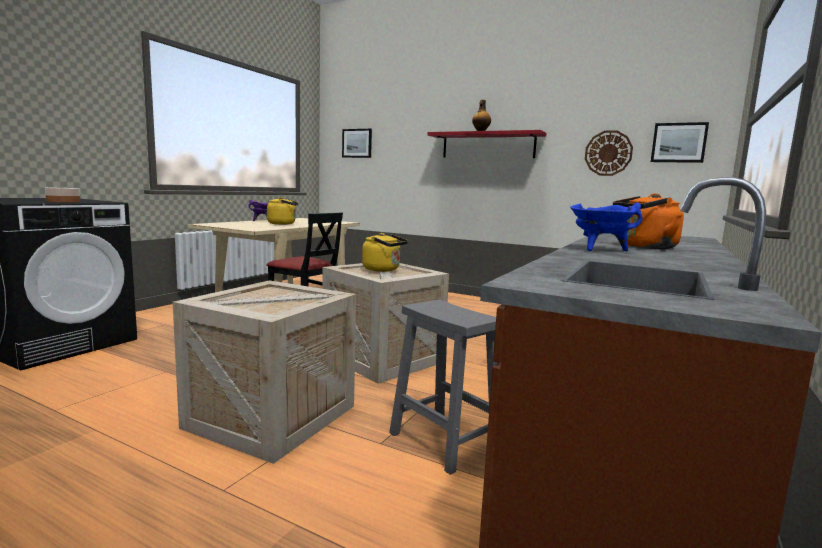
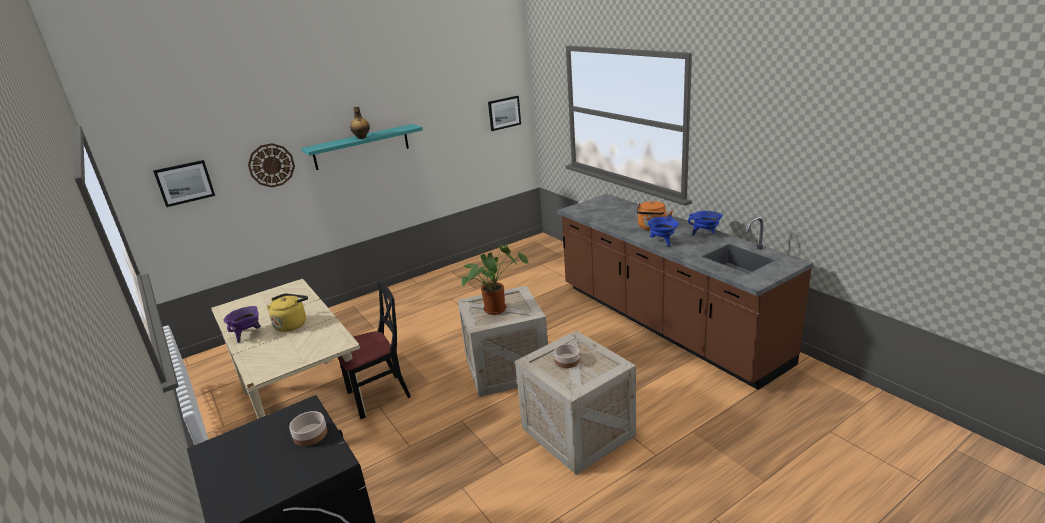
camera: 60 degrees left, 15 degrees up
(276, 295) = (567, 360): none -> bowl
(383, 270) = (496, 308): yellow kettle -> potted plant
(445, 442) = (637, 371): grey stool -> none
(488, 145) = (361, 147): red shelf -> turquoise shelf
(608, 153) = (462, 130): wall clock -> wall clock (271, 165)
(701, 263) = (705, 234): none -> blue cooking pot

